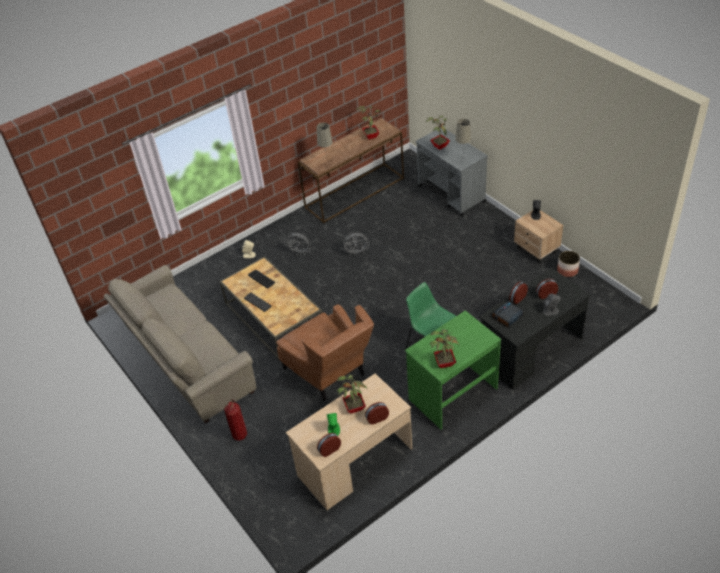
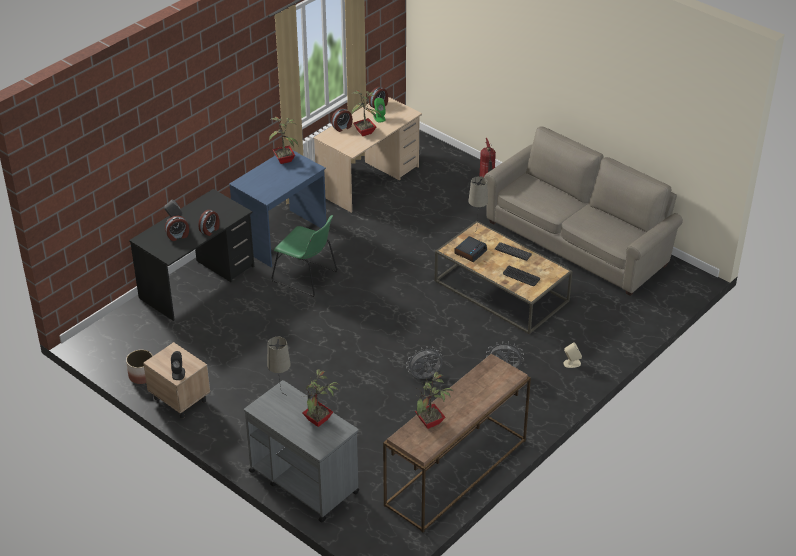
camera: 165 degrees right, 5 degrees down
(327, 165) = (480, 367): beige table lamp -> beige table lamp (476, 229)
(330, 374) = (414, 244): brown armchair -> none
(452, 393) = (281, 238): green desk -> blue desk
(507, 316) = (221, 212): alarm clock -> alarm clock (470, 252)

